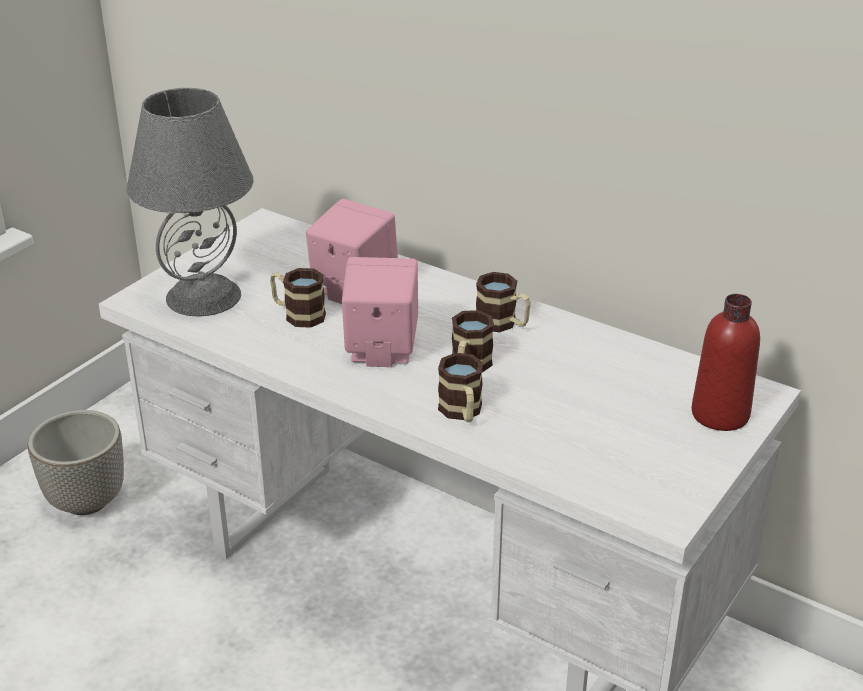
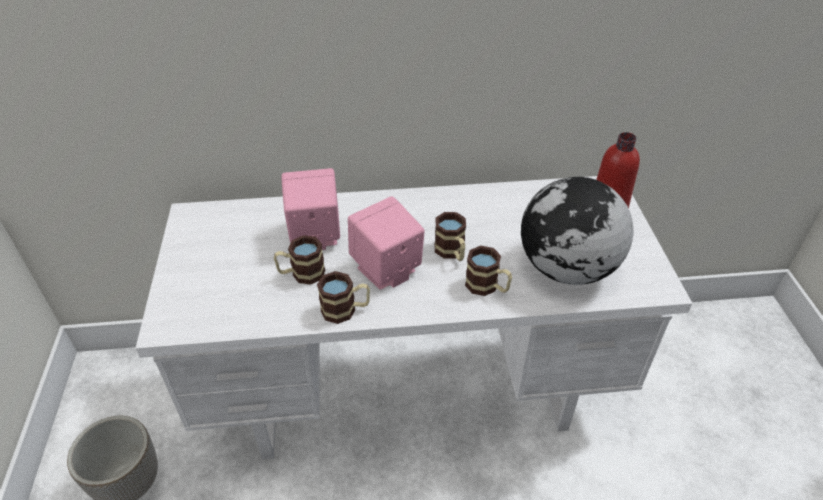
camera: 40 degrees left, 10 degrees up
(203, 295) = (214, 295): grey table lamp -> none
(503, 324) = (434, 212): mug -> mug (345, 310)
(575, 441) = (566, 269): none -> globe

